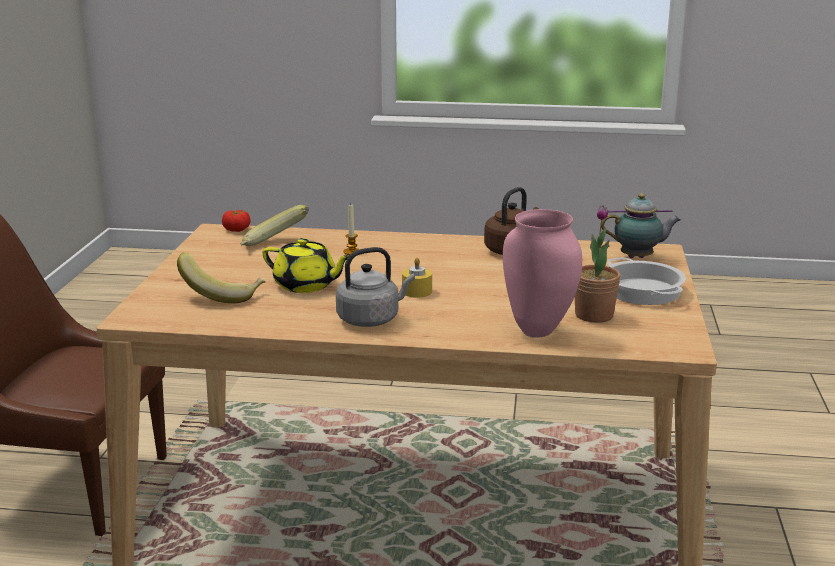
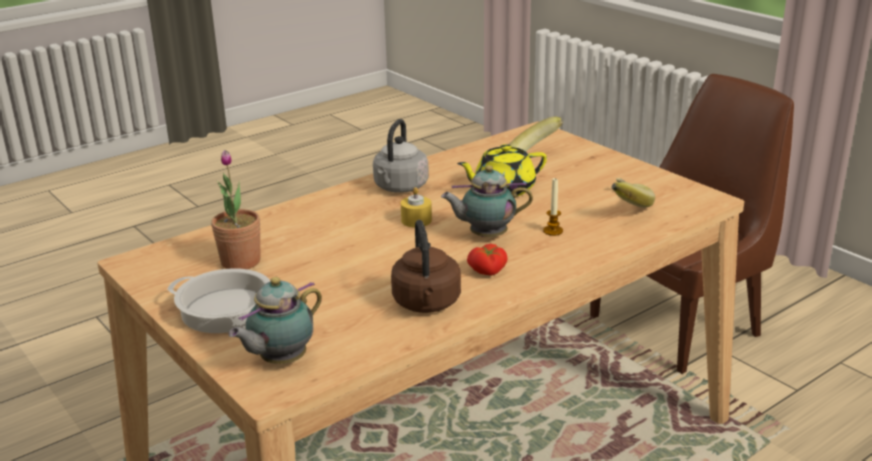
camera: 135 degrees right, 5 degrees up
(237, 229) = (699, 207): tomato -> tomato (488, 272)
(397, 265) = (485, 236): none -> teapot
(537, 331) = (267, 228): pink vase -> none

